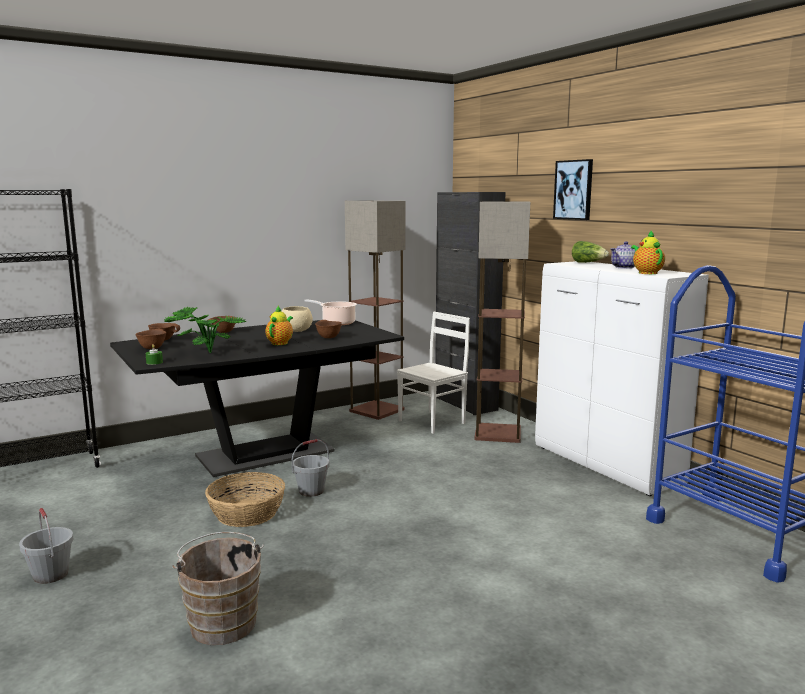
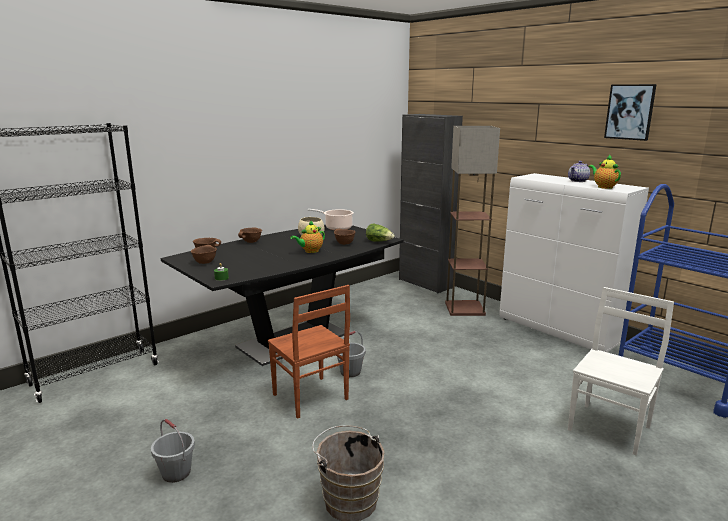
camera: 10 degrees left, 5 degrees up
(207, 352) = (257, 264): potted plant -> none
(246, 514) = (310, 398): basket -> brown chair
(280, 343) = (310, 251): teapot -> teapot turned 135 degrees counterclockwise
(376, 410) = (359, 293): floor lamp -> none
(433, 422) = (410, 301): white chair -> white chair (610, 428)
(574, 190) = (527, 116): picture -> picture (630, 112)
(588, 263) = (543, 176): lettuce -> lettuce (379, 241)

